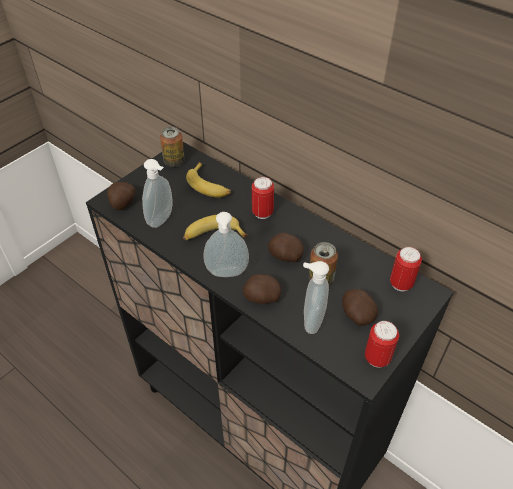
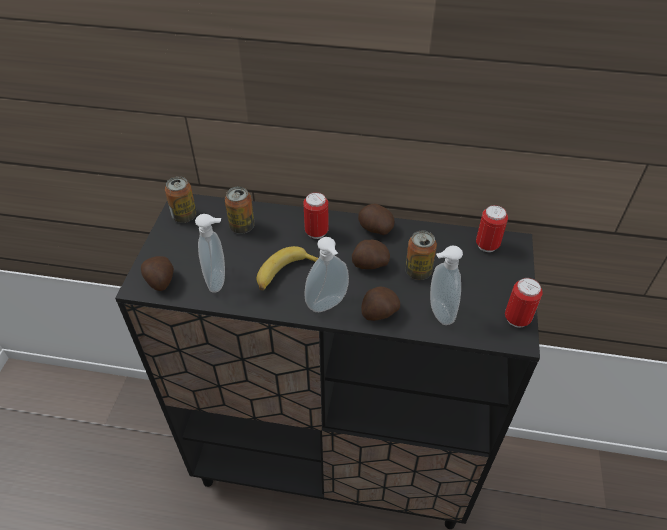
camera: 30 degrees left, 0 degrees up
(209, 186) = (242, 226): banana -> can
(356, 315) = (472, 289): potato -> potato (375, 229)

